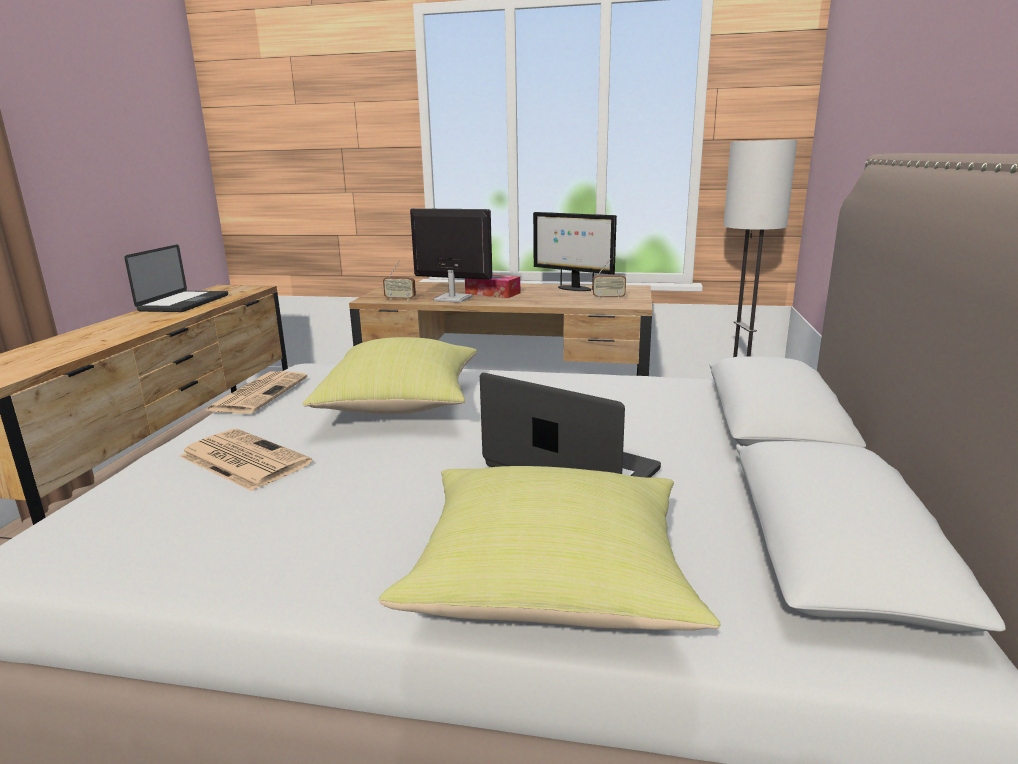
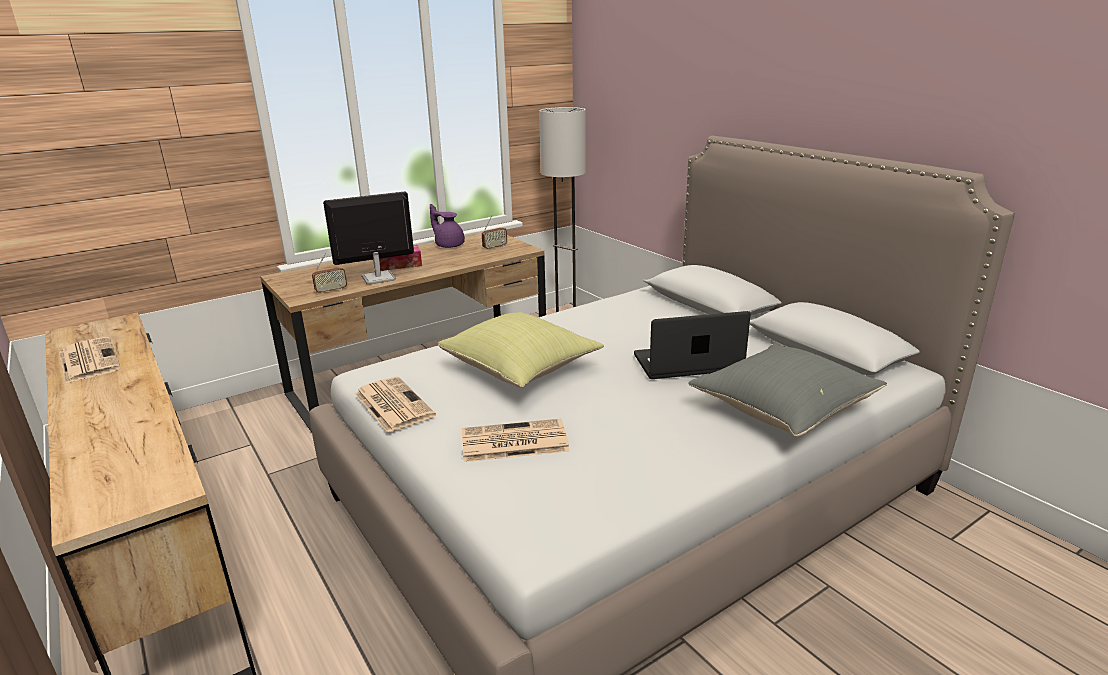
camera: 45 degrees left, 5 degrees up
(184, 303) = (88, 360): laptop -> newspaper
(552, 583) = (783, 410): yellow pillow -> grey pillow
(573, 288) = (449, 245): monitor -> purple teapot

